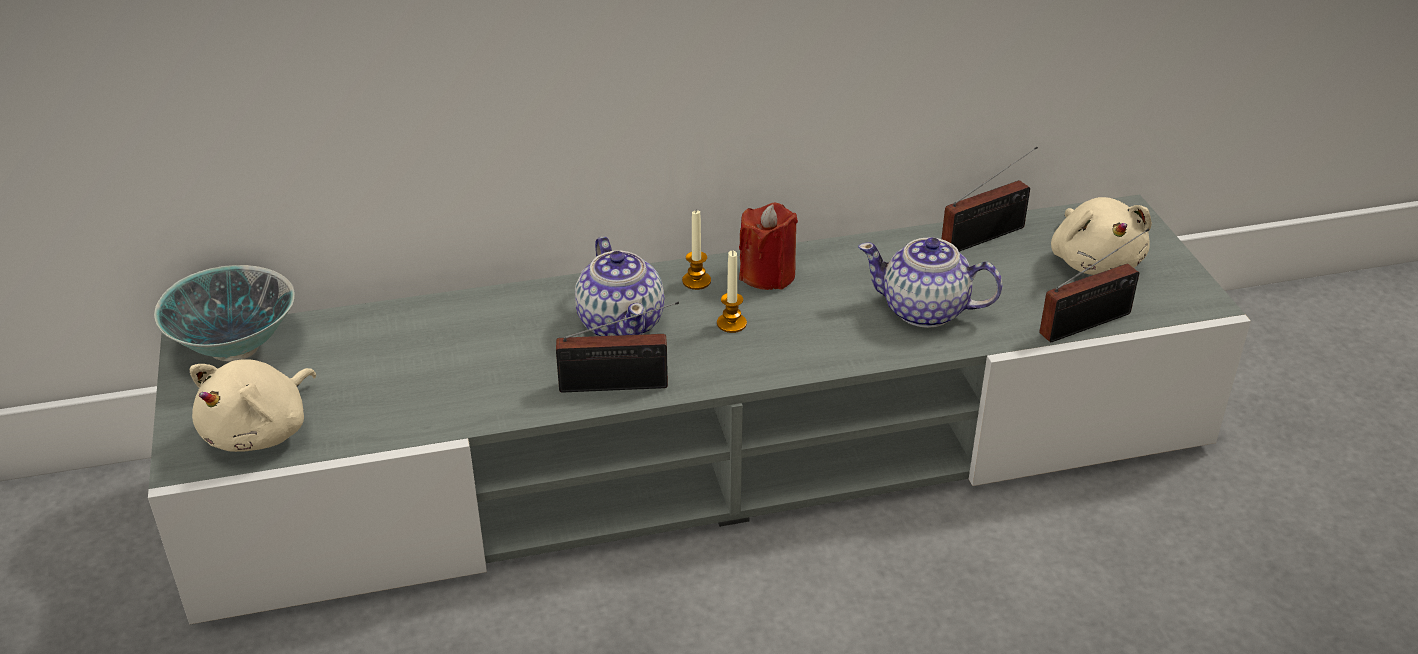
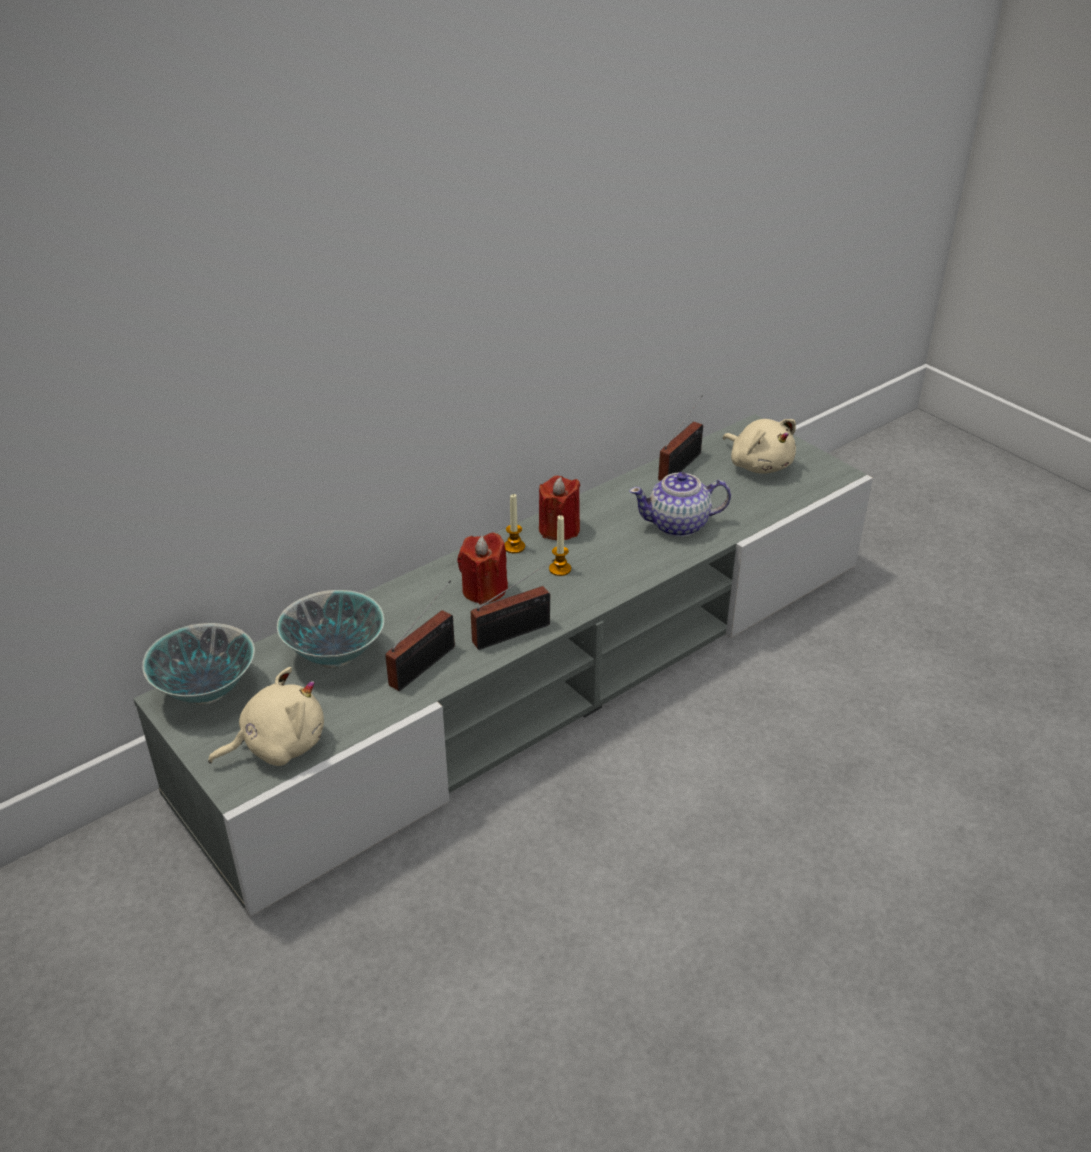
camera: 25 degrees left, 0 degrees up
(261, 431) = (278, 745): beige plush toy -> beige plush toy turned 120 degrees counterclockwise
(397, 350) = (335, 656): none -> bowl
(621, 323) = (484, 590): teapot -> red candle
(1090, 322) = (783, 504): radio -> radio (426, 664)

